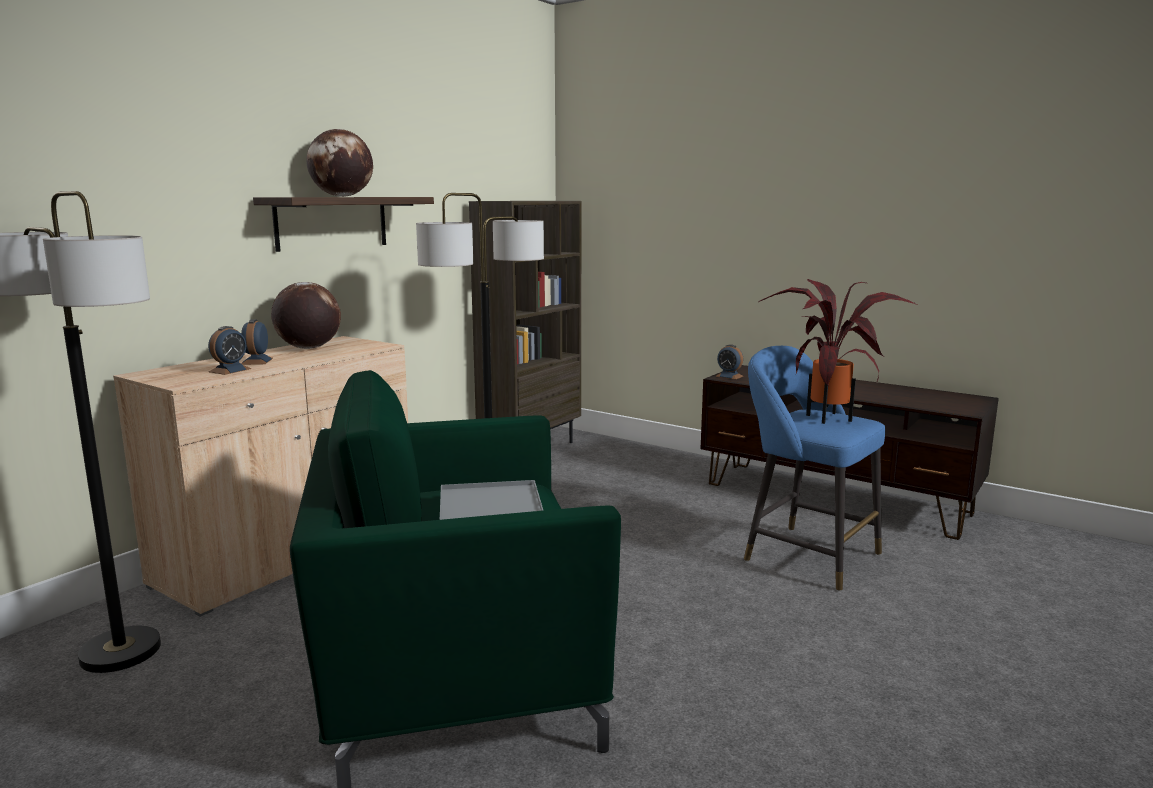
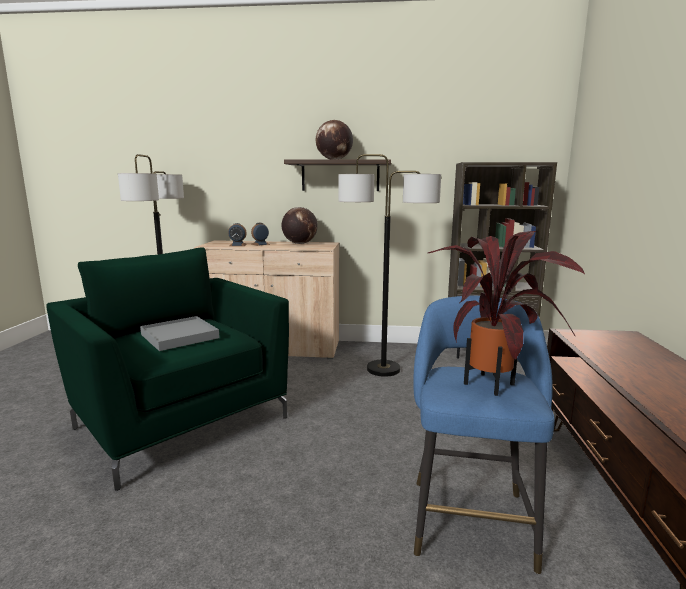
camera: 60 degrees right, 0 degrees up
(729, 376) = (581, 334): alarm clock -> none

